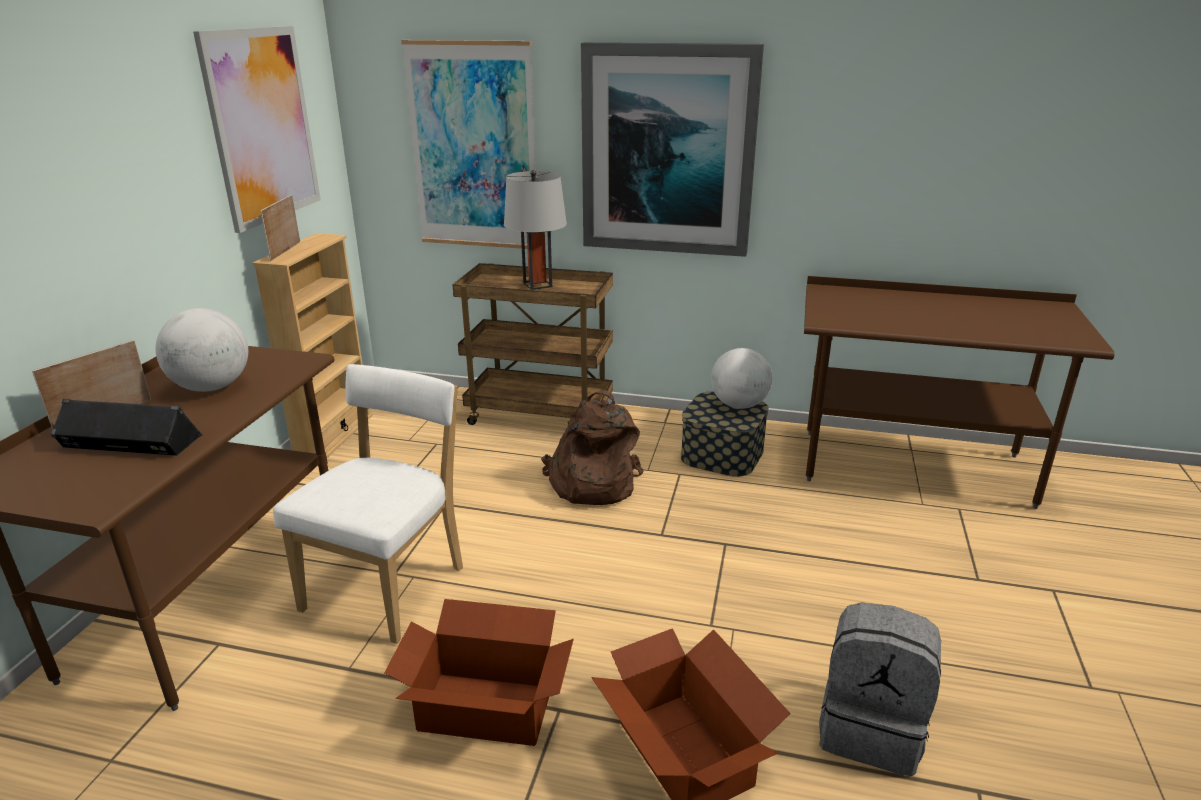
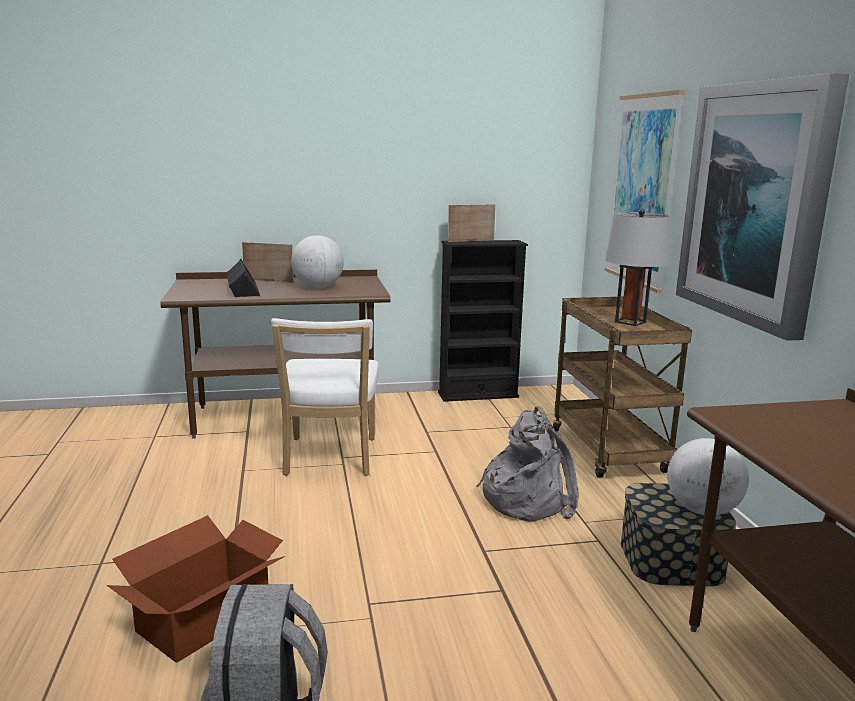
camera: 65 degrees right, 10 degrees down
(262, 126) = (490, 152): picture -> none
(333, 436) = (478, 395): beige bookcase -> black bookcase
(390, 585) = (329, 459): white chair -> white chair turned 90 degrees clockwise
(485, 707) = (225, 523): cardboard box -> none
(591, 483) = (527, 499): brown backpack -> grey backpack

